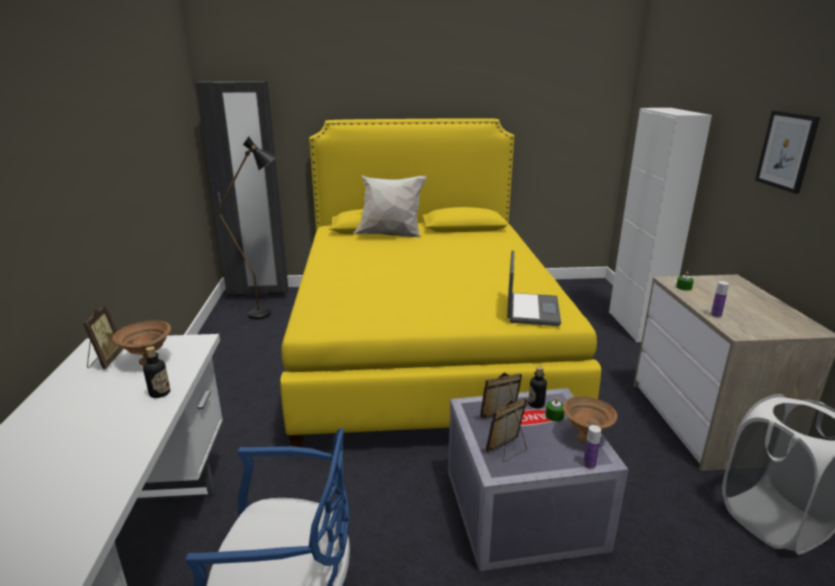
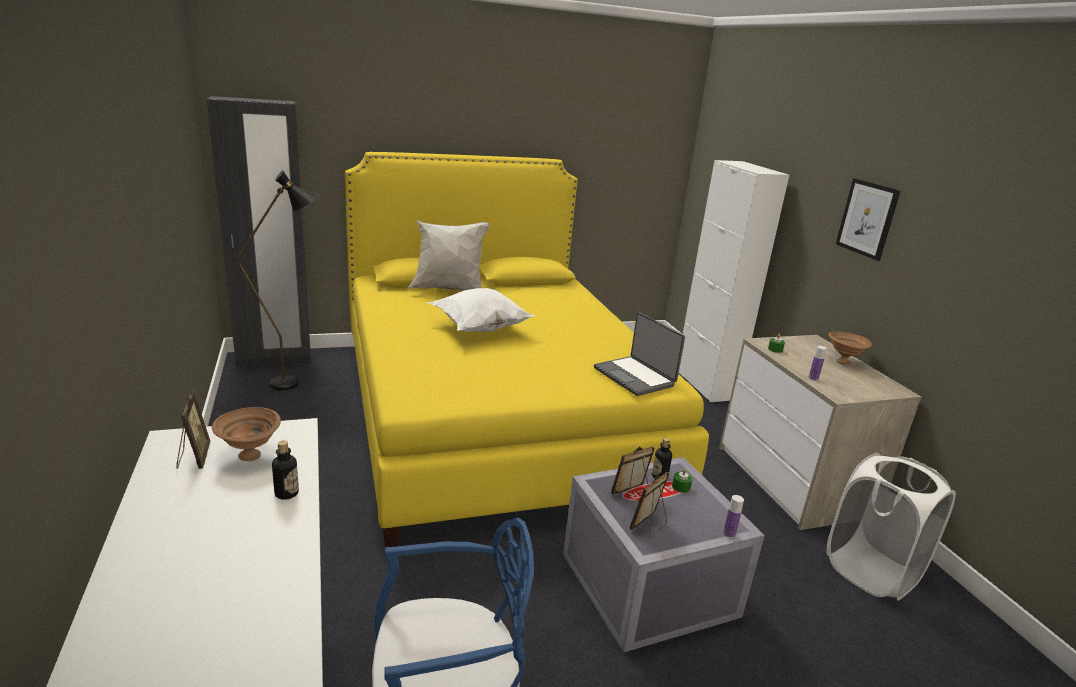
camera: 15 degrees left, 0 degrees up
(401, 267) = (478, 329): none -> white pillow
(531, 310) = (635, 377): laptop -> laptop turned 150 degrees clockwise
(585, 437) = (716, 507): brown bowl -> brown bowl (842, 361)

